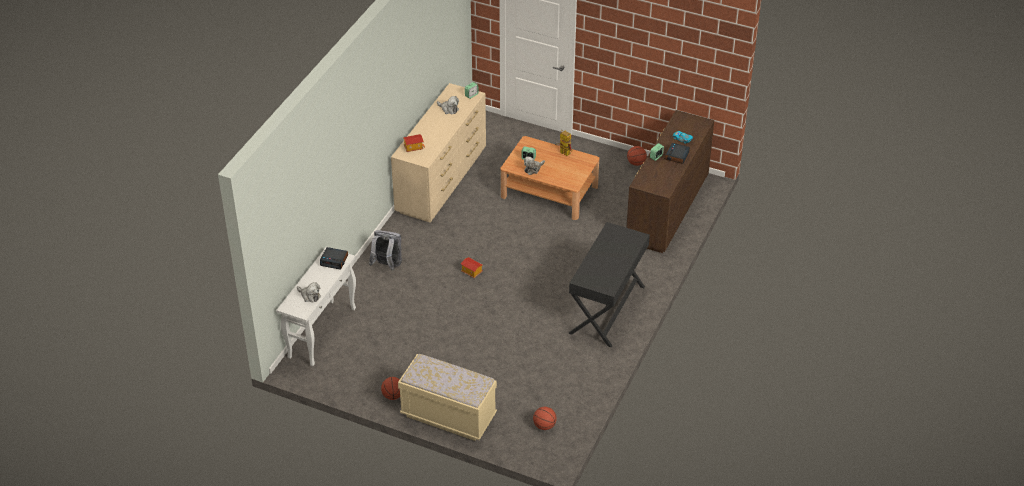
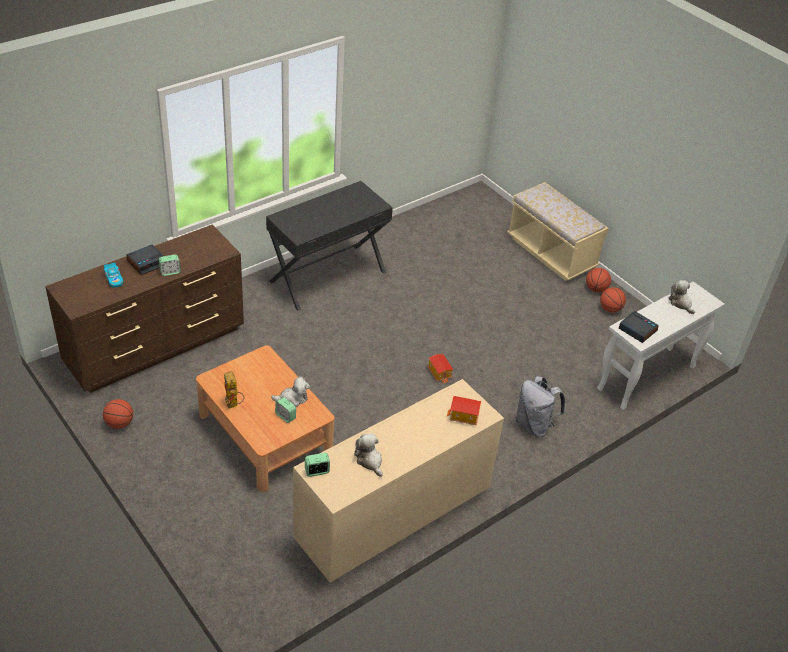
camera: 155 degrees left, 0 degrees up
(544, 426) = (469, 214): basketball -> basketball (610, 309)

